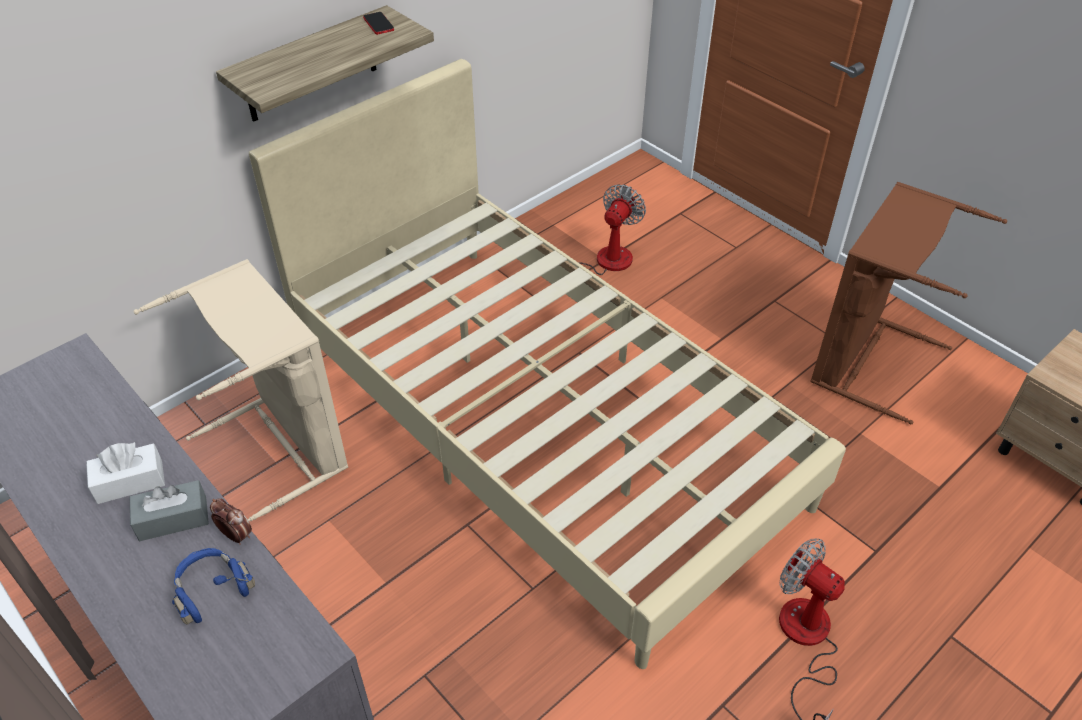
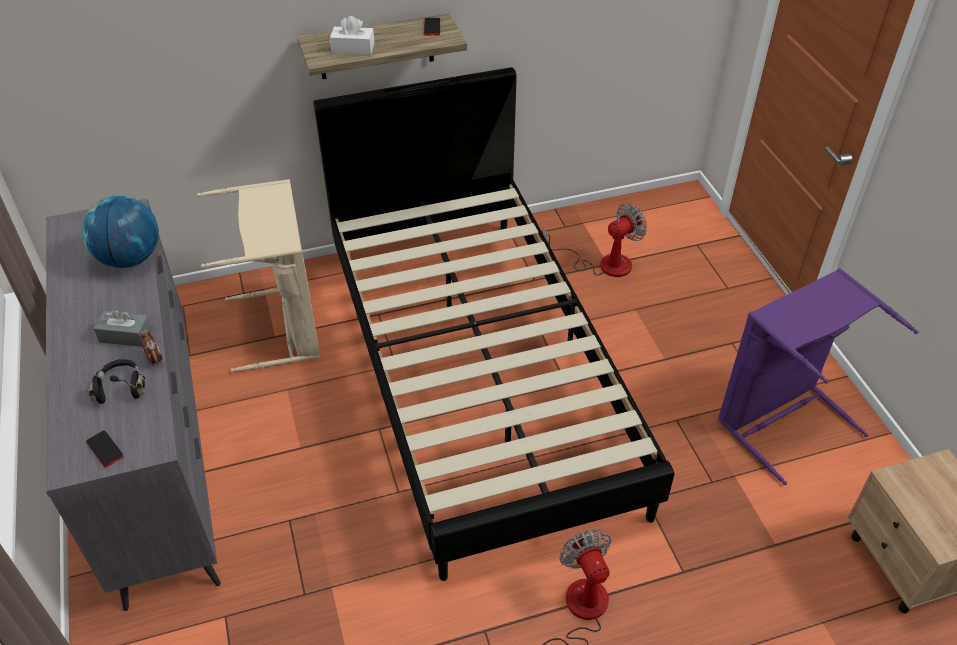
camera: 25 degrees right, 0 degrees up
(112, 416) = (130, 258): none -> globe
(130, 482) = (115, 303): white tissue box -> white tissue box (353, 48)
(212, 590) = (121, 388): blue headphones -> black headphones
(244, 682) = (105, 449): none -> phone
(540, 420) = (478, 372): beige bed -> black bed
(865, 359) = (781, 418): brown laundry basket -> purple laundry basket

